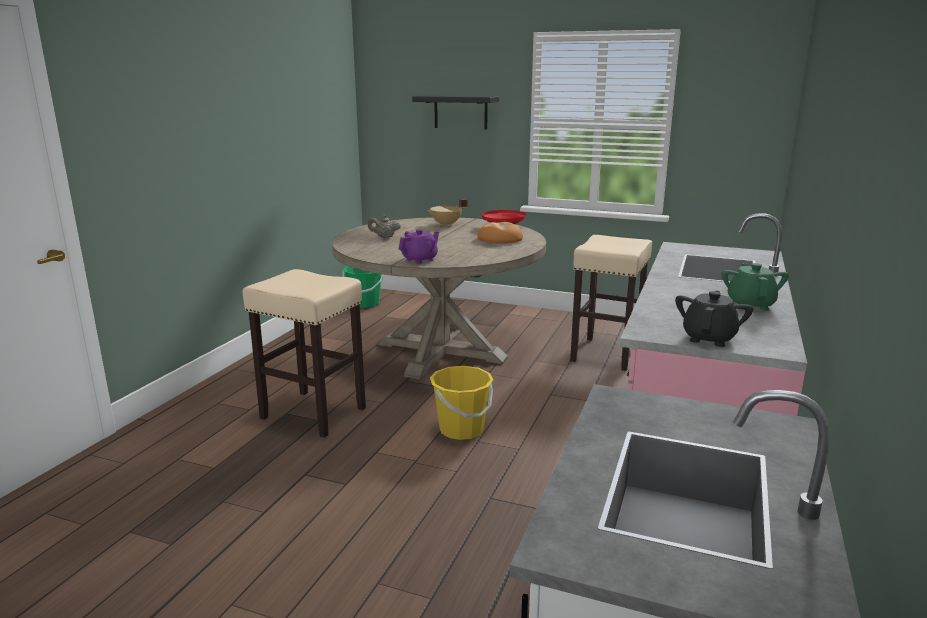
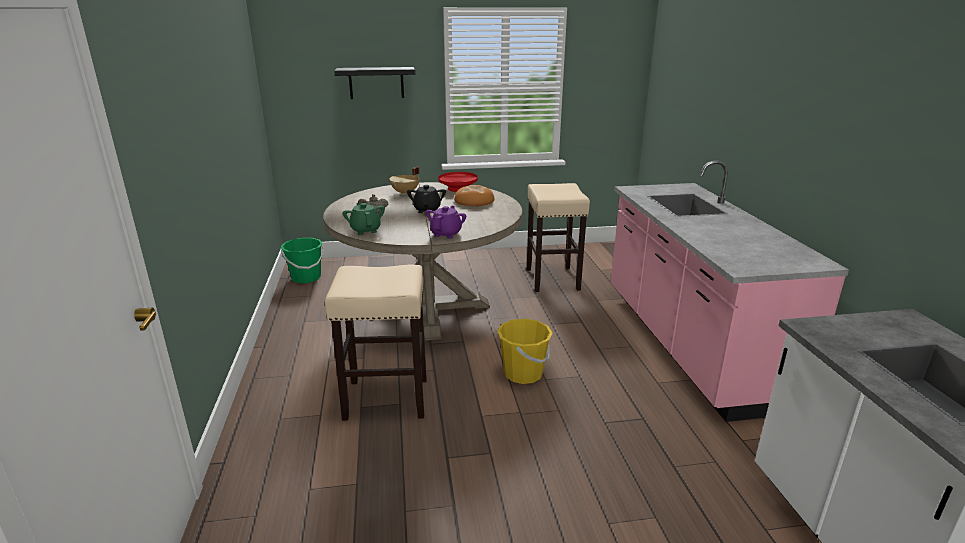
camera: 30 degrees left, 5 degrees up
(709, 338) = (777, 264): black teapot -> black teapot (427, 210)
(750, 305) = (752, 231): green teapot -> green teapot (365, 230)

